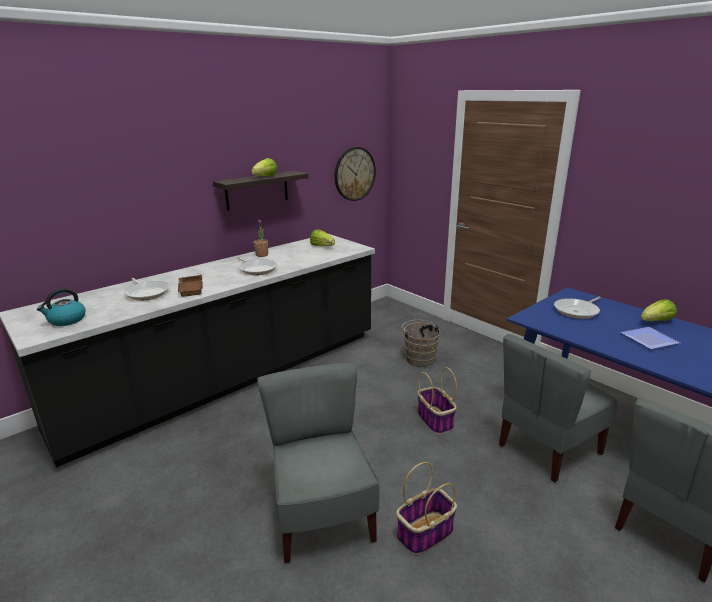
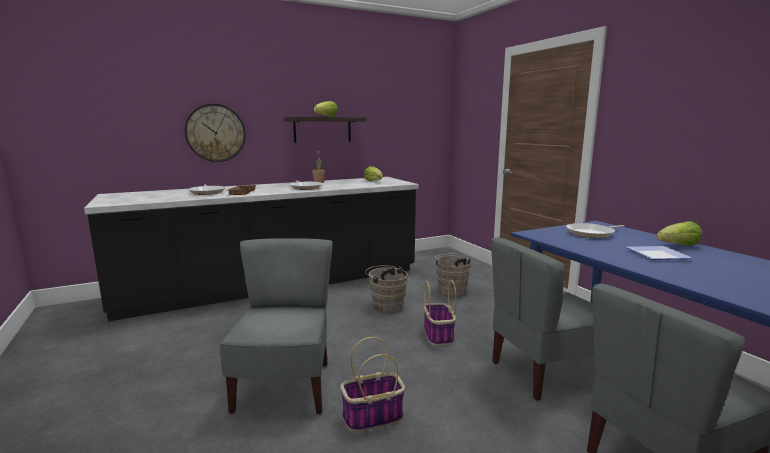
camera: 15 degrees right, 10 degrees down
(66, 320) = (134, 199): kettle -> none
(354, 174) = (417, 127): wall clock -> wall clock (215, 133)
(365, 389) = (386, 305): none -> brown bucket

